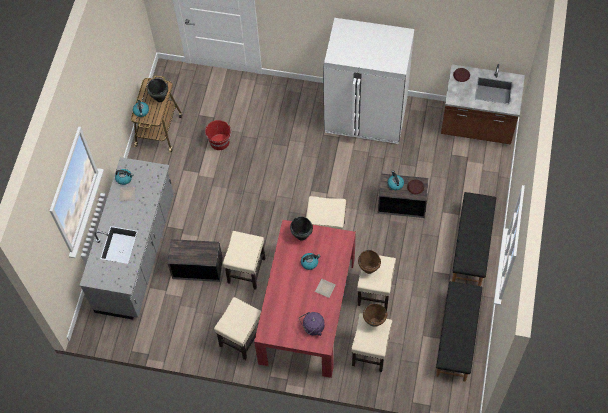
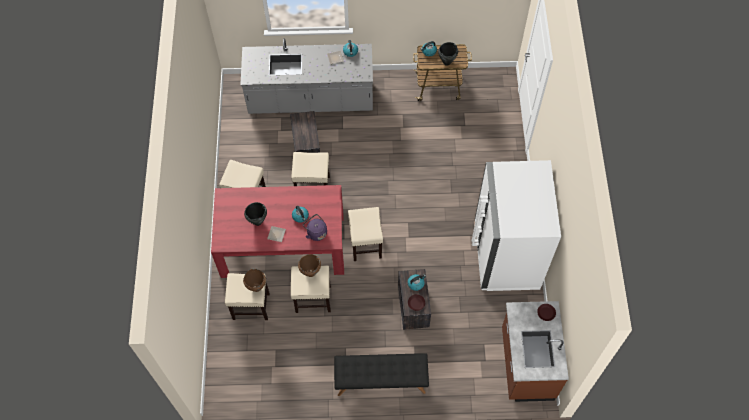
camera: 75 degrees right, 0 degrees up
(220, 142) = (439, 136): red bucket -> none
(301, 236) = (326, 204): black cooking pot -> black cooking pot (257, 221)
(312, 328) = (235, 231): purple kettle -> purple kettle (316, 232)
(457, 338) = (278, 382): black bench -> none

